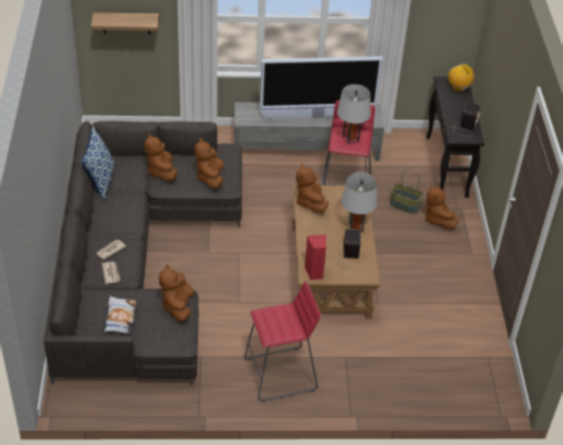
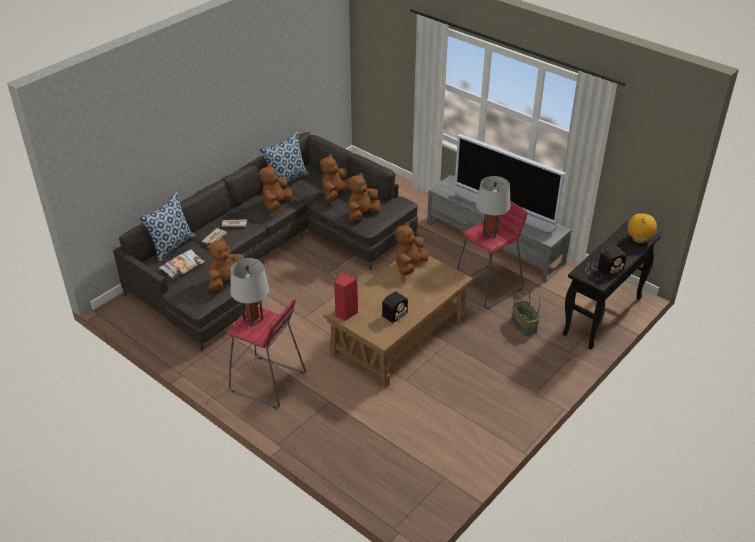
camera: 45 degrees right, 5 degrees down
(81, 304) = (171, 246): none -> pillow
(126, 23) = (384, 69): shelf -> none
(355, 227) = (421, 301): grey table lamp -> grey table lamp (253, 319)
(437, 219) = (539, 350): brown plush toy -> brown plush toy (276, 204)

